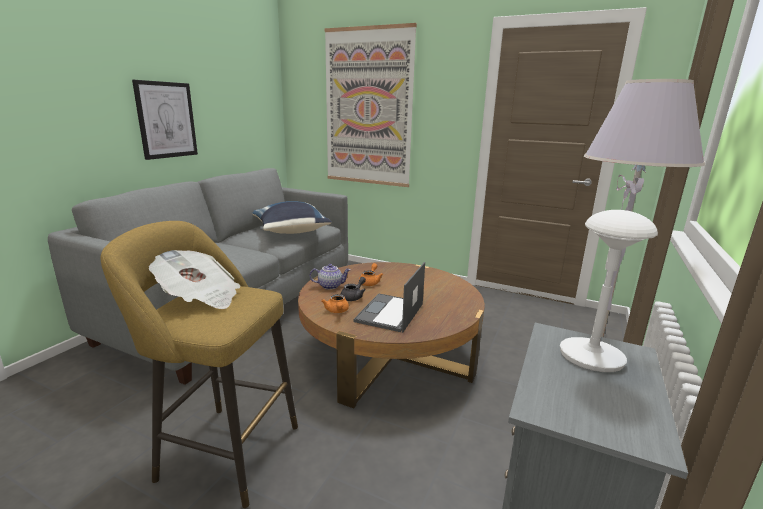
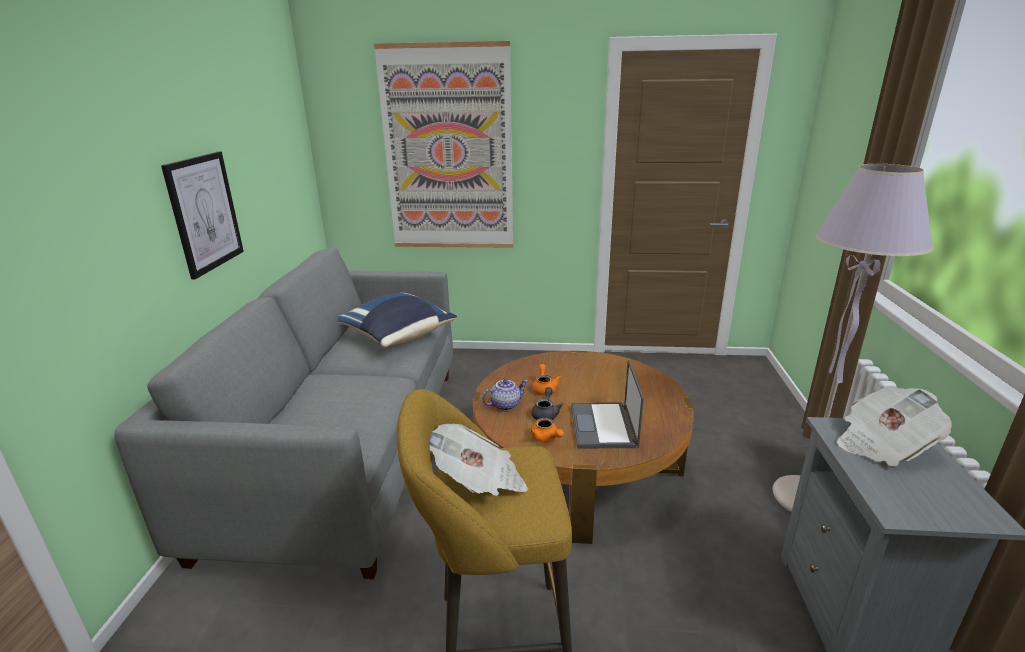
camera: 20 degrees left, 5 degrees up
(591, 357) = (883, 444): white table lamp -> newspaper

